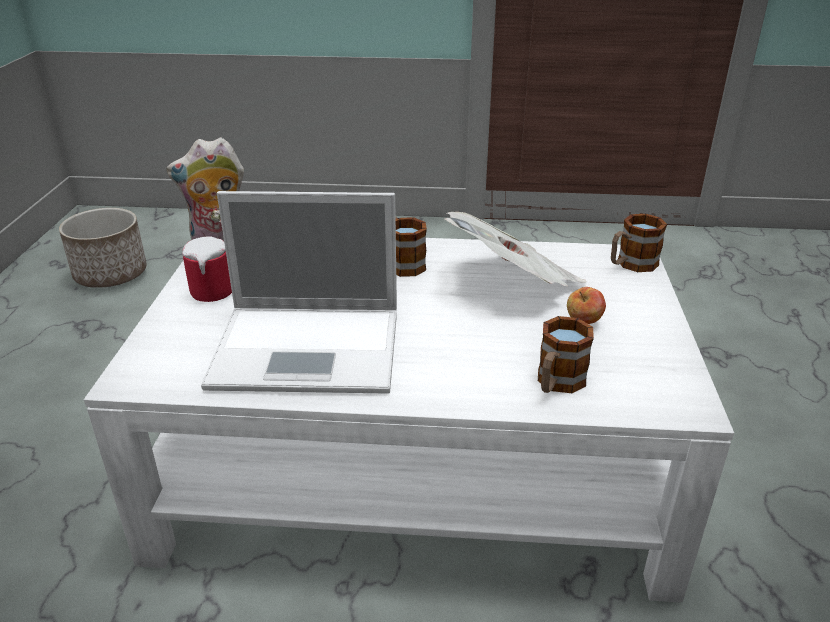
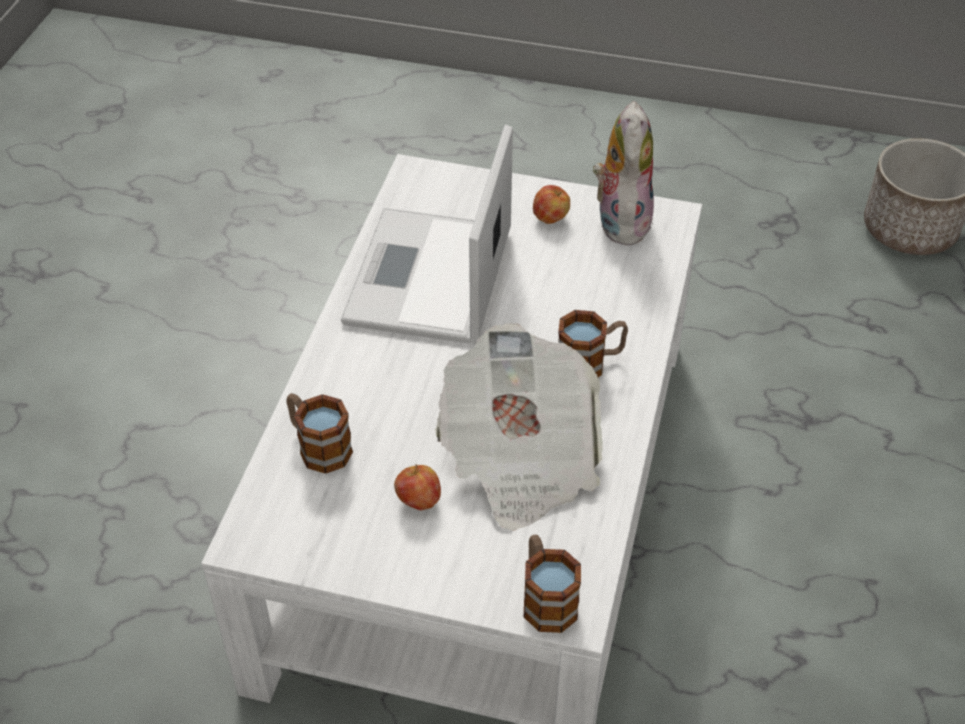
camera: 100 degrees right, 15 degrees up
(219, 291) = (551, 218): mug -> apple

